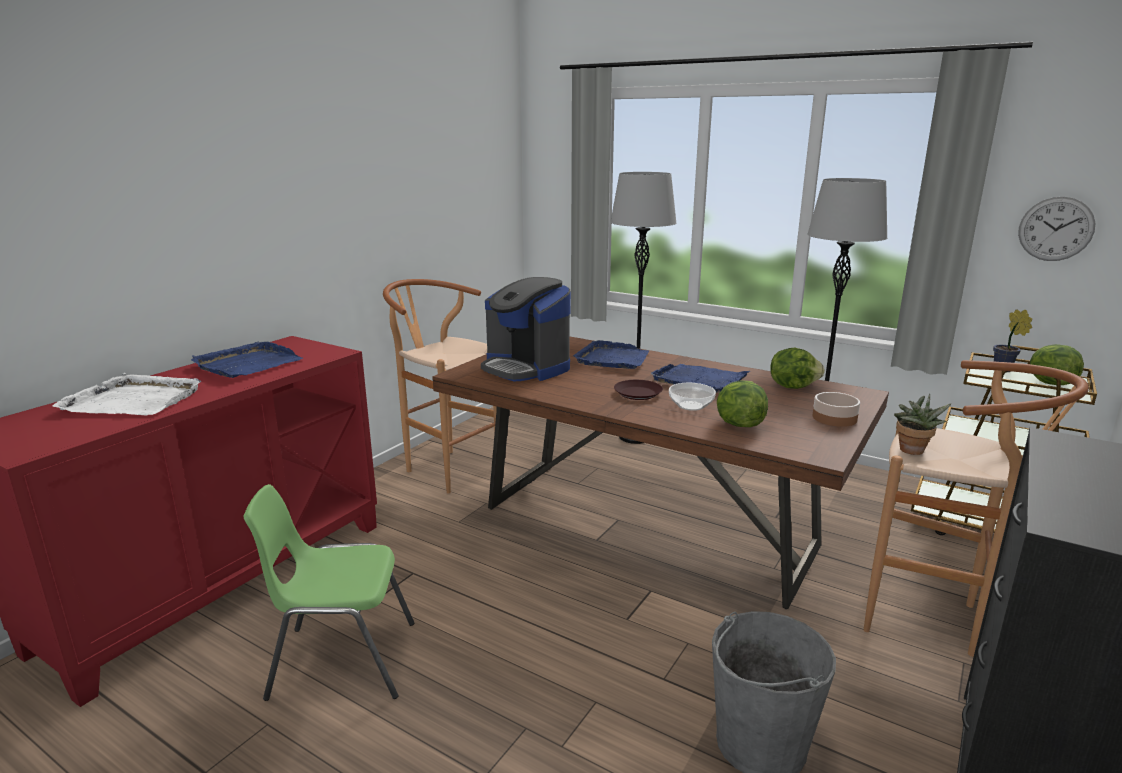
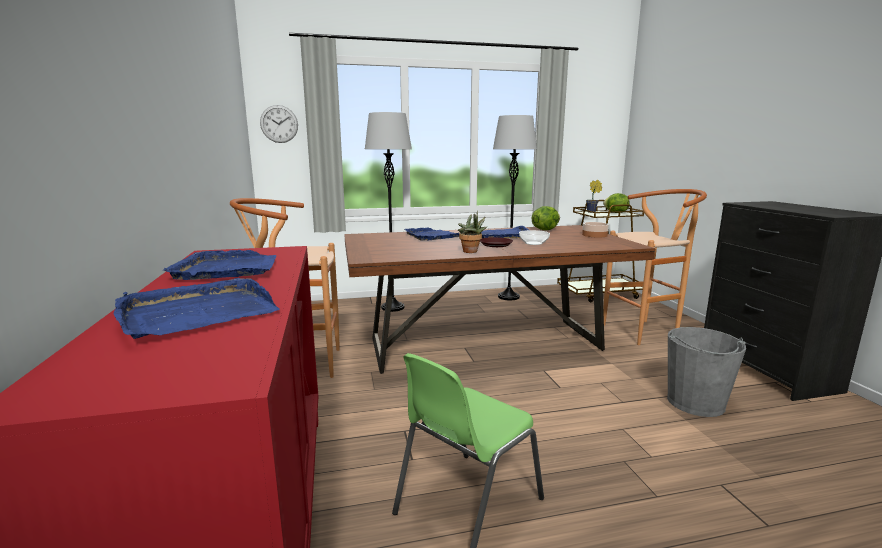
camera: 45 degrees left, 5 degrees down
(134, 400) = (197, 312): white tray -> blue tray
(526, 368) = (398, 248): coffee machine -> none
(738, 424) = (574, 244): lettuce -> none
(912, 452) = (637, 241): potted plant -> potted plant (471, 252)
(1055, 229) = (589, 142): wall clock -> wall clock (279, 124)

